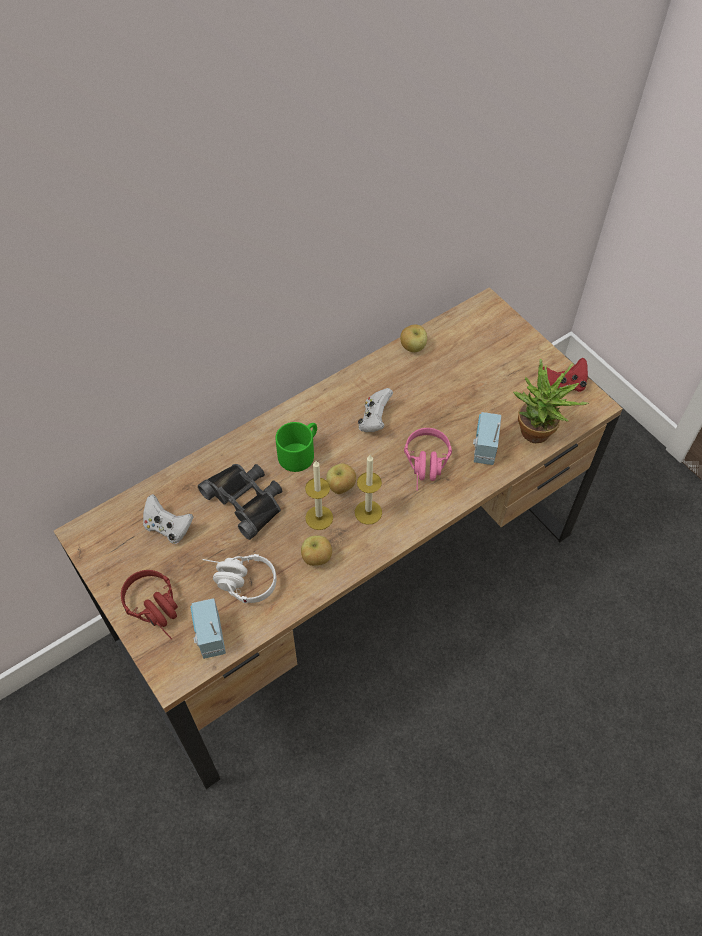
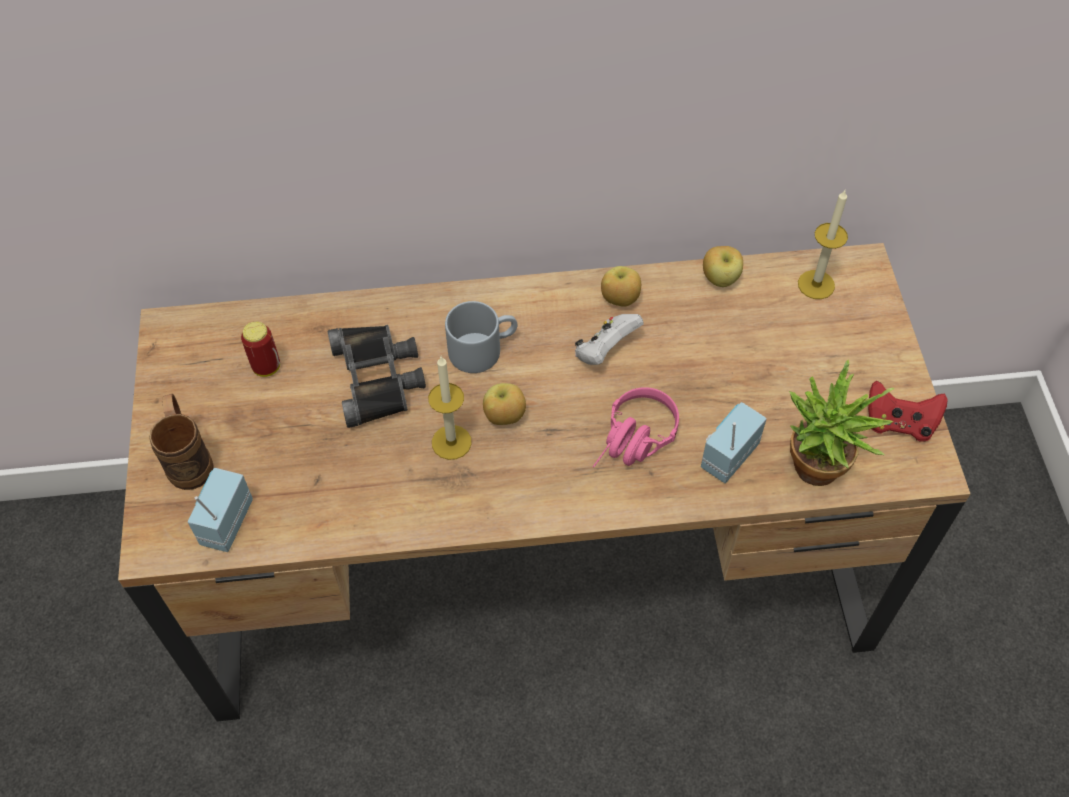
camera: 30 degrees right, 0 degrees up
(158, 610) = (190, 459): red headphones -> brown mug
(168, 527) = (266, 367): white game controller -> can
(238, 582) = (302, 473): white headphones -> none
(299, 452) = (483, 348): green mug -> grey mug
(316, 559) = (413, 492): apple -> apple (619, 300)
(368, 512) = (517, 465): candle -> candle (816, 284)

